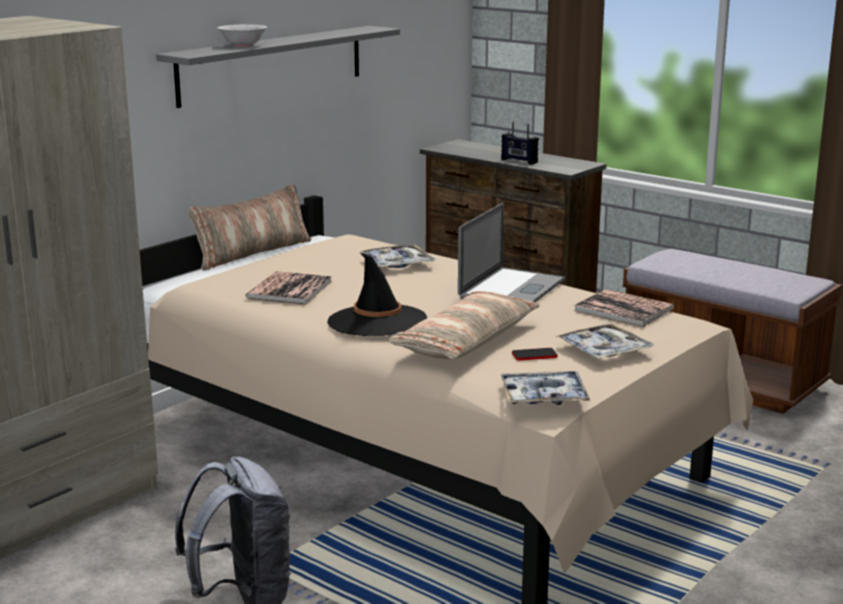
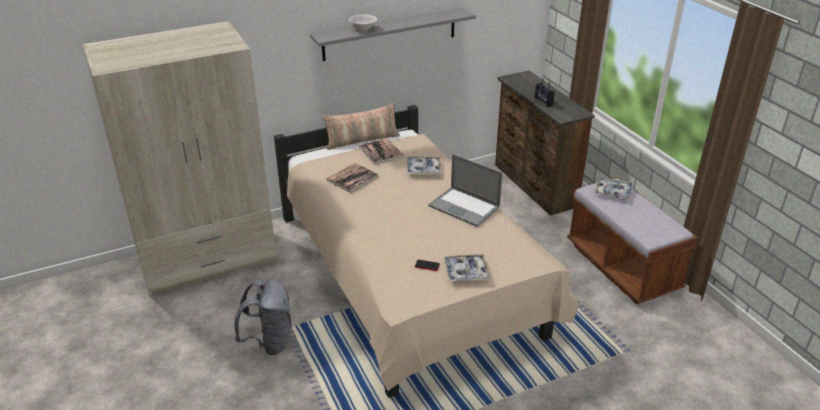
camera: 25 degrees right, 15 degrees up
(377, 321) = (373, 216): black hat -> none
(465, 342) = (402, 245): pillow -> none
(511, 289) = (464, 207): laptop -> laptop turned 75 degrees clockwise
(544, 397) = (403, 299): tray -> tray (613, 192)
(623, 309) = (509, 240): book -> book (381, 152)

